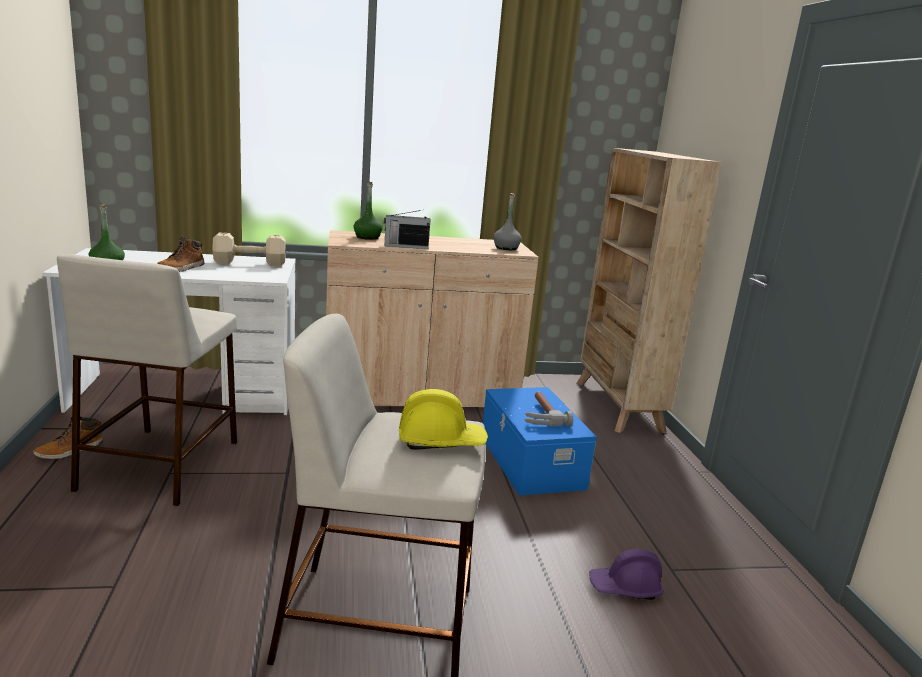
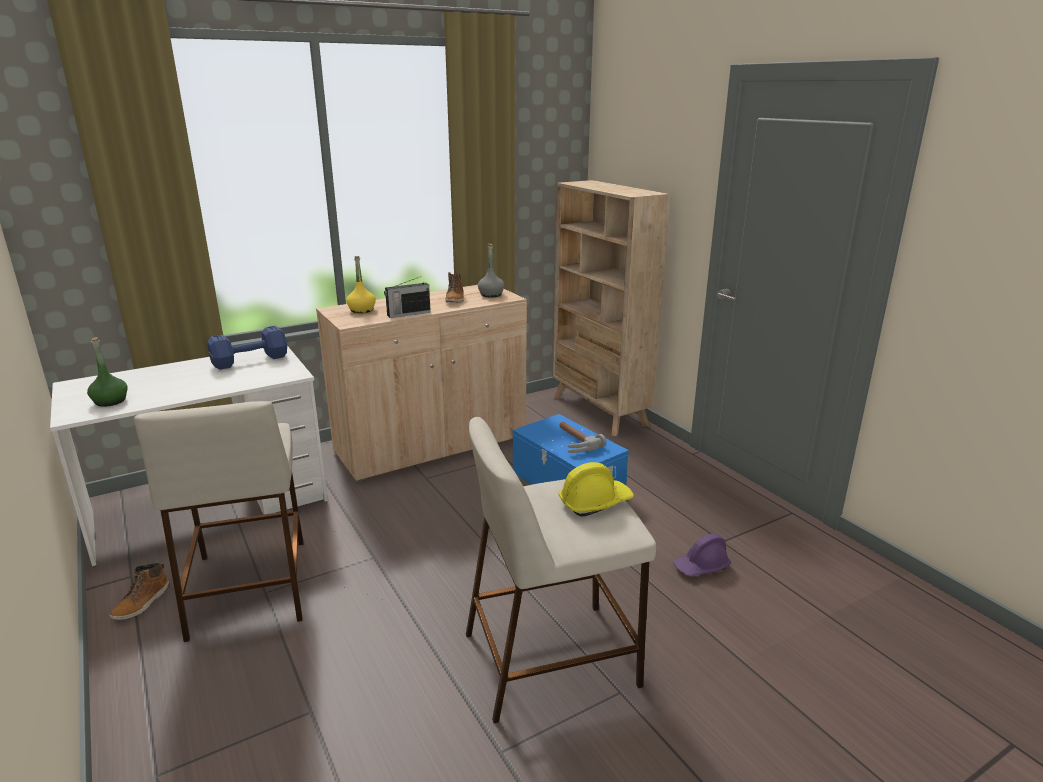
camera: 20 degrees left, 5 degrees up
(182, 268) = (191, 384): boot -> boot (455, 299)
(248, 263) = (248, 361): beige dumbbell -> blue dumbbell
(367, 237) = (361, 310): green bottle -> yellow bottle

